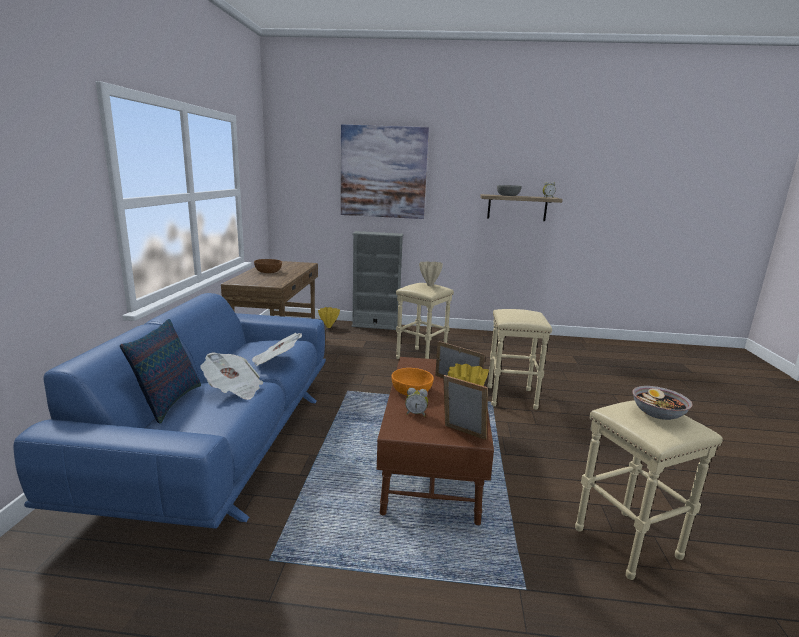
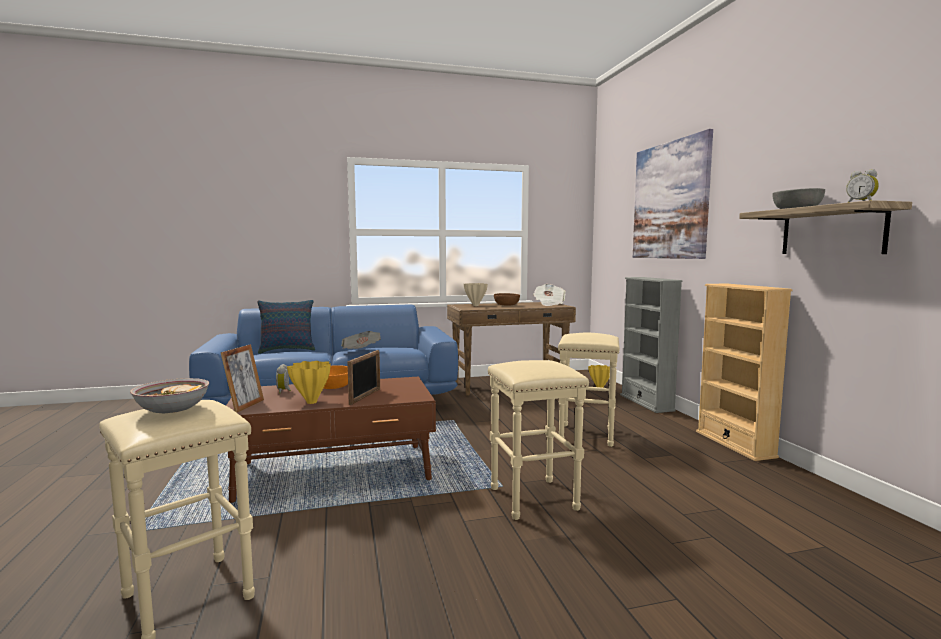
camera: 70 degrees right, 10 degrees down
(234, 389) = (301, 352): newspaper -> newspaper (549, 304)
(429, 285) = (589, 334): beige vase -> beige vase (475, 305)
(462, 331) = (734, 444): none -> beige bookcase

